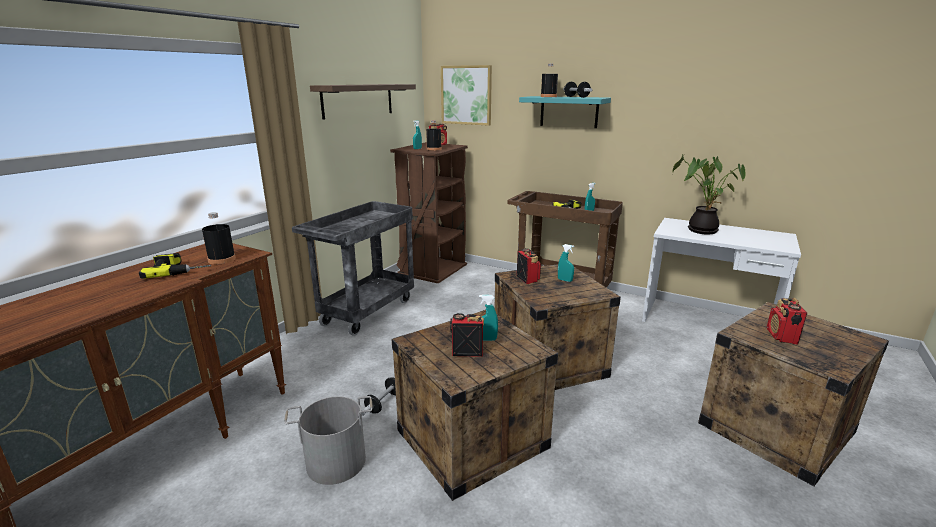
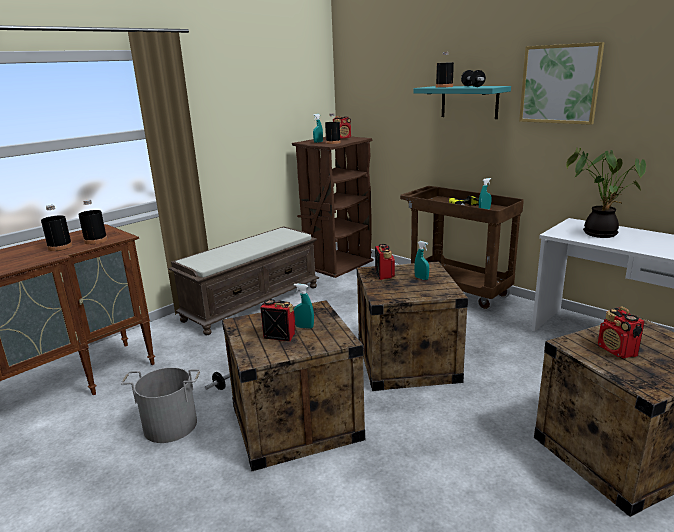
camera: 15 degrees right, 0 degrees up
(180, 269) = (60, 247): power drill -> black bottle
(358, 100) = (257, 96): shelf -> none
(365, 315) = (252, 302): grey cart -> brown bench
(466, 95) = (372, 86): picture -> picture (560, 84)
(782, 337) = (617, 351): radio -> radio turned 45 degrees counterclockwise

